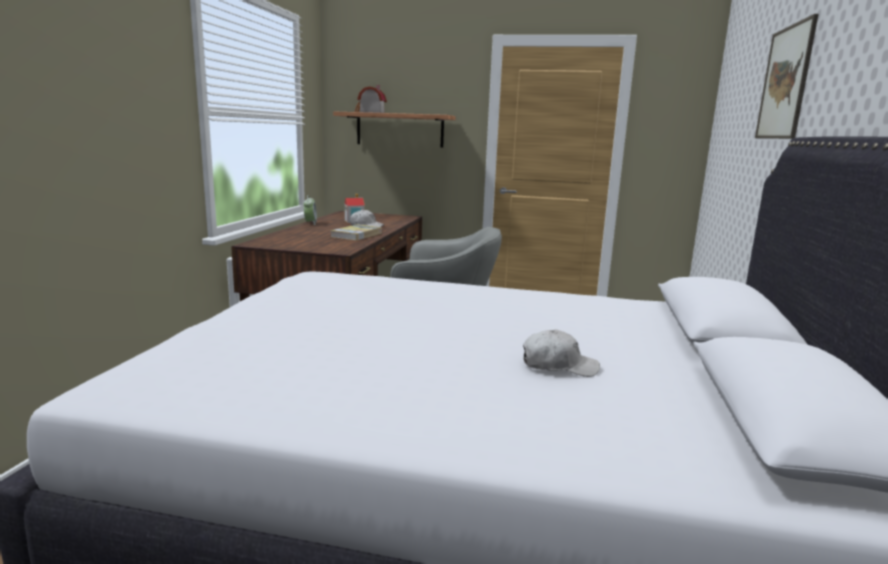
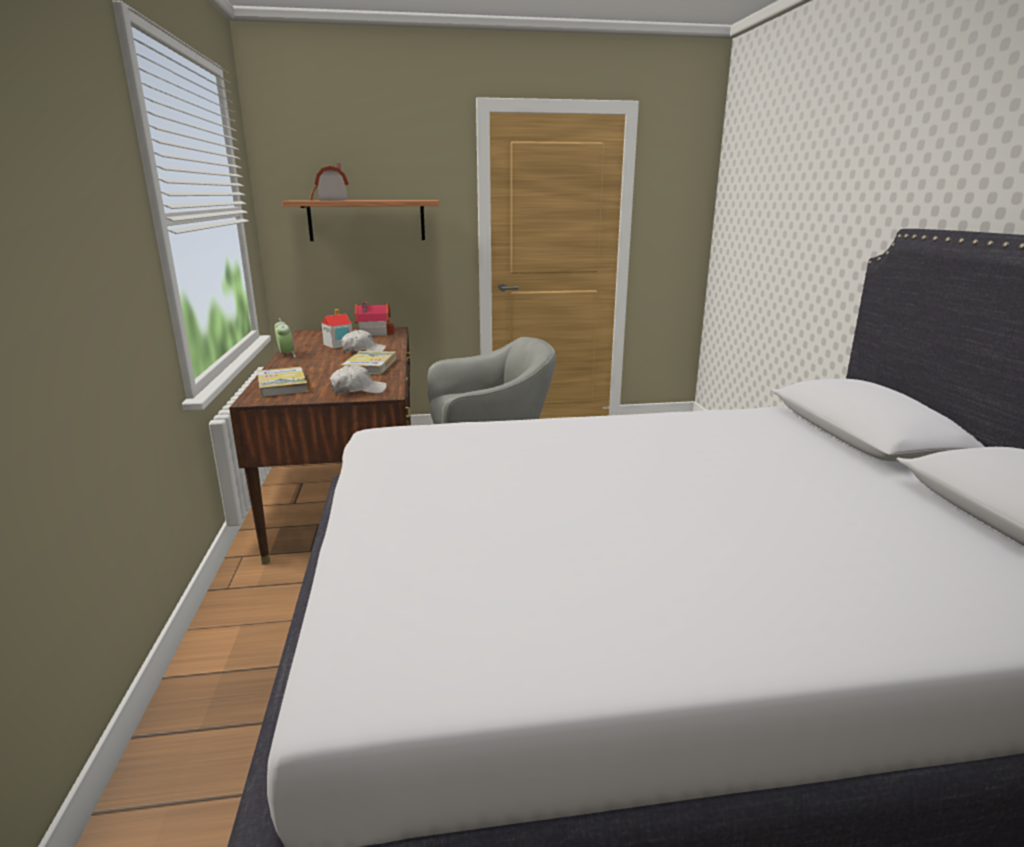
camera: 20 degrees left, 5 degrees up
(281, 238) = (282, 385): none -> book
(390, 217) = (373, 333): none -> toy house
(558, 366) = (795, 510): white cap -> white cap (358, 390)
(784, 83) = (849, 165): picture -> none

